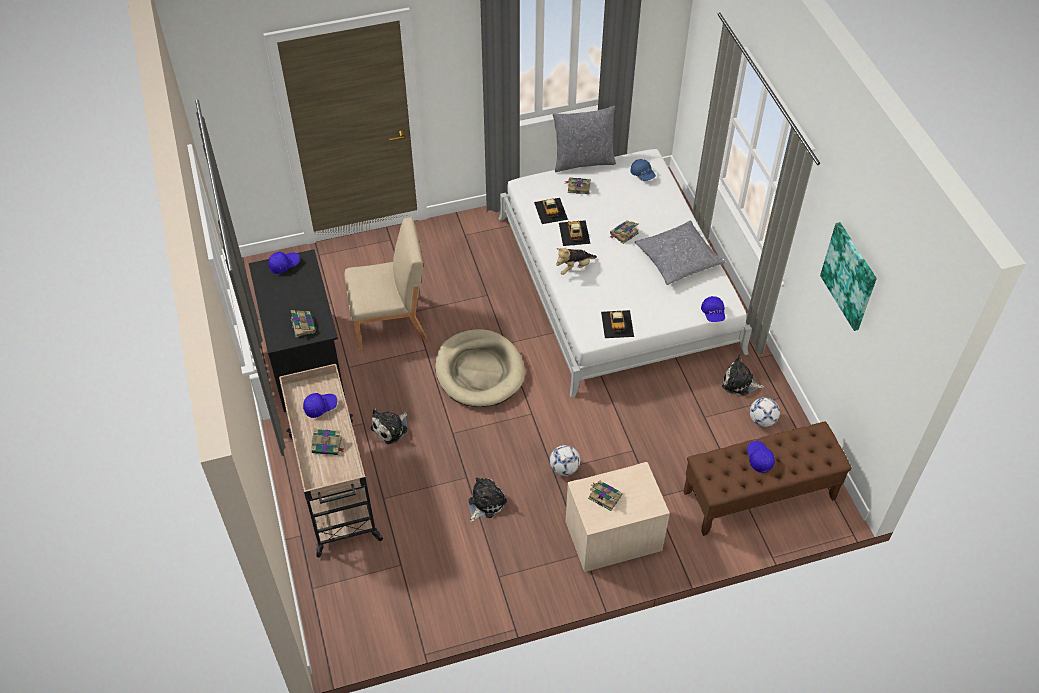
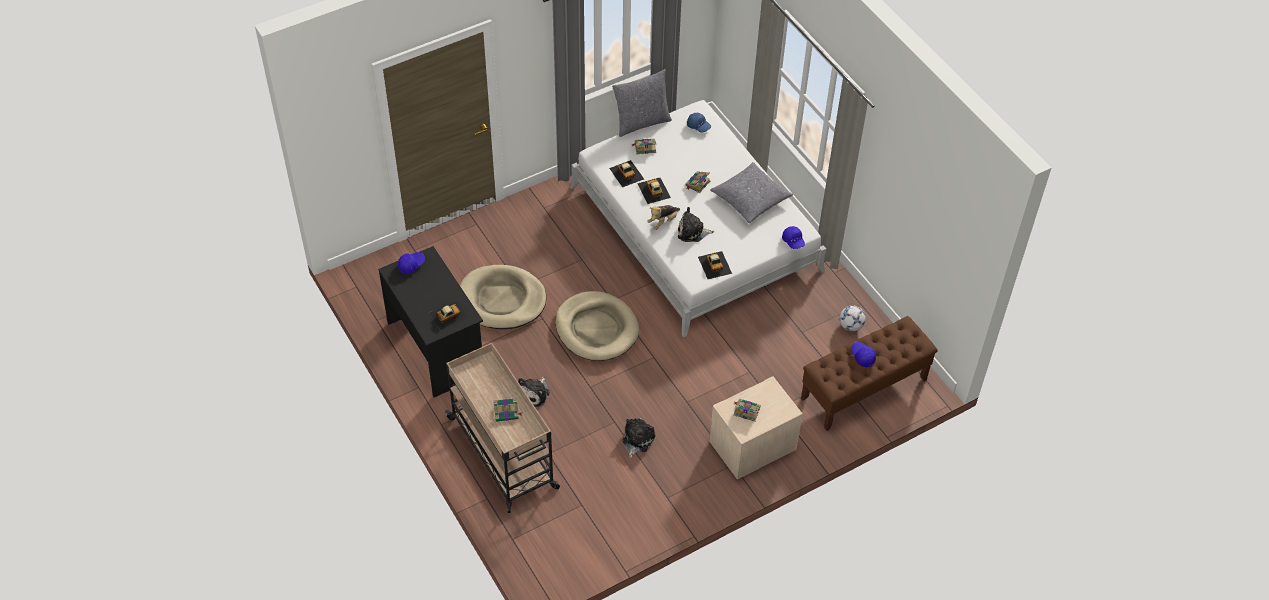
camera: 15 degrees left, 0 degrees up
(303, 325) = (448, 315): book -> toy car
(320, 407) = (489, 382): blue cap -> none
(390, 322) = (502, 300): beige chair -> beige dog bed
(564, 468) = (695, 398): football -> none
(739, 383) = (824, 297): plush toy -> plush toy (692, 232)
(850, 276) = (912, 192): picture -> none

